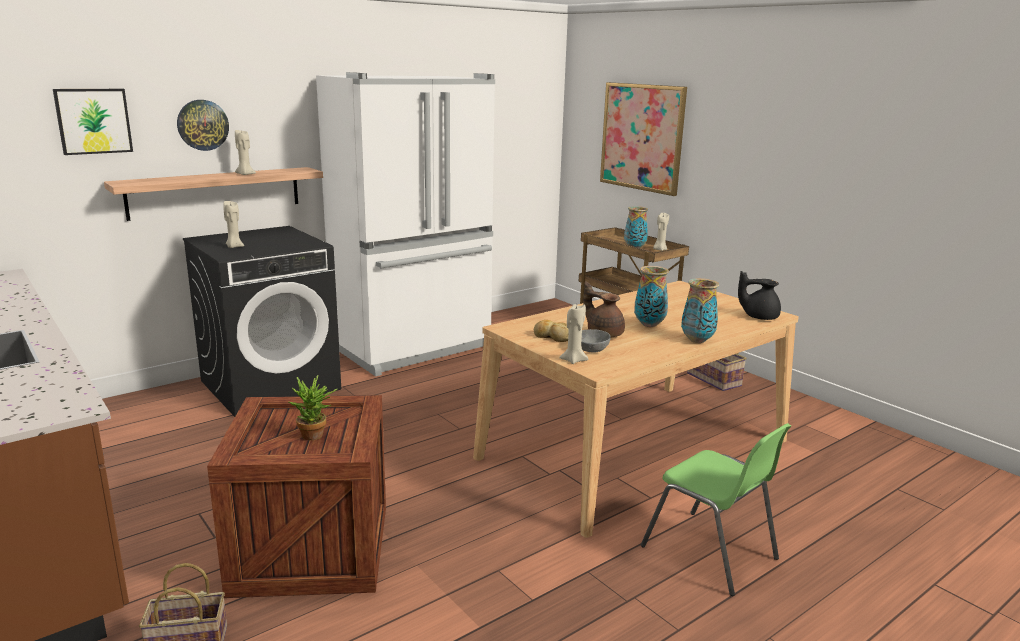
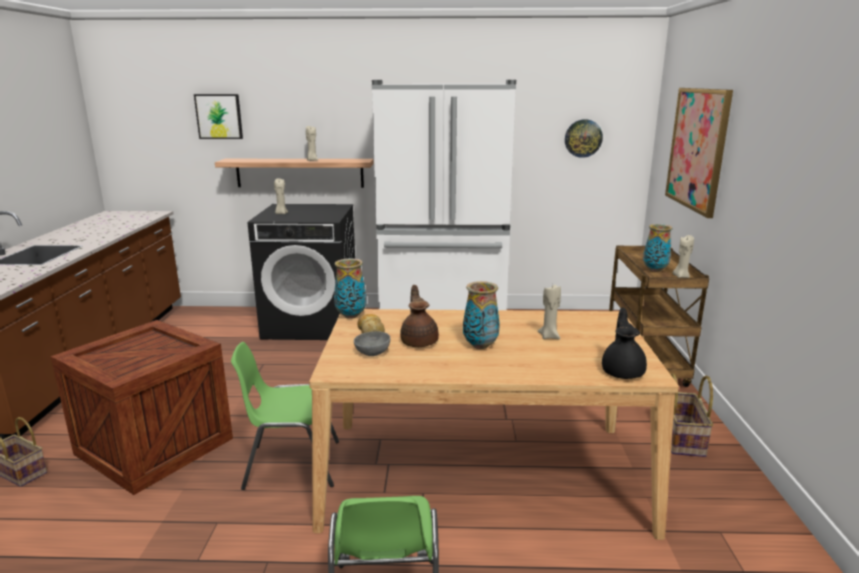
camera: 40 degrees right, 0 degrees up
(202, 125) = (292, 121): wall clock -> wall clock (583, 138)
(315, 437) = (134, 359): potted plant -> none
(482, 504) = (291, 465): none -> green chair
(573, 360) = (337, 357): beige candle -> beige candle (549, 336)
(697, 340) = (489, 375): vase -> vase (350, 316)
(759, 316) = (623, 371): black teapot -> black teapot turned 45 degrees clockwise

